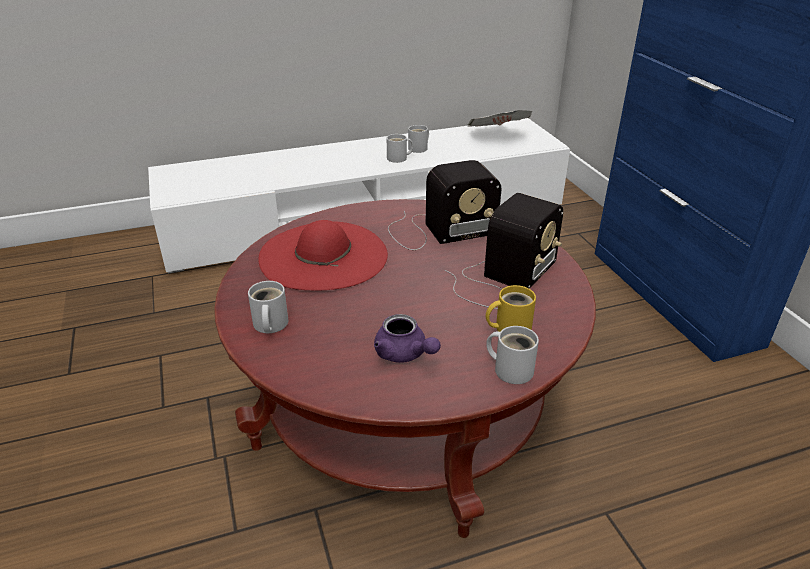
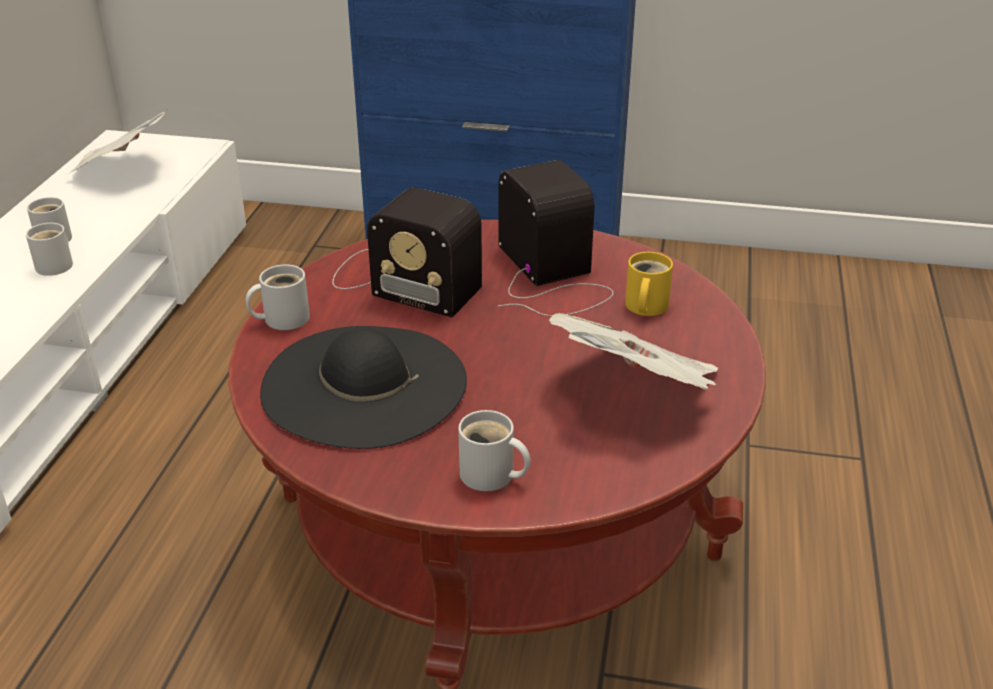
camera: 60 degrees left, 0 degrees up
(323, 255) = (364, 384): red hat -> black hat
(404, 354) = (638, 389): purple teapot -> newspaper
(437, 230) = (401, 280): radio -> radio turned 105 degrees clockwise
(511, 368) = (713, 331): white mug -> white mug (282, 318)

